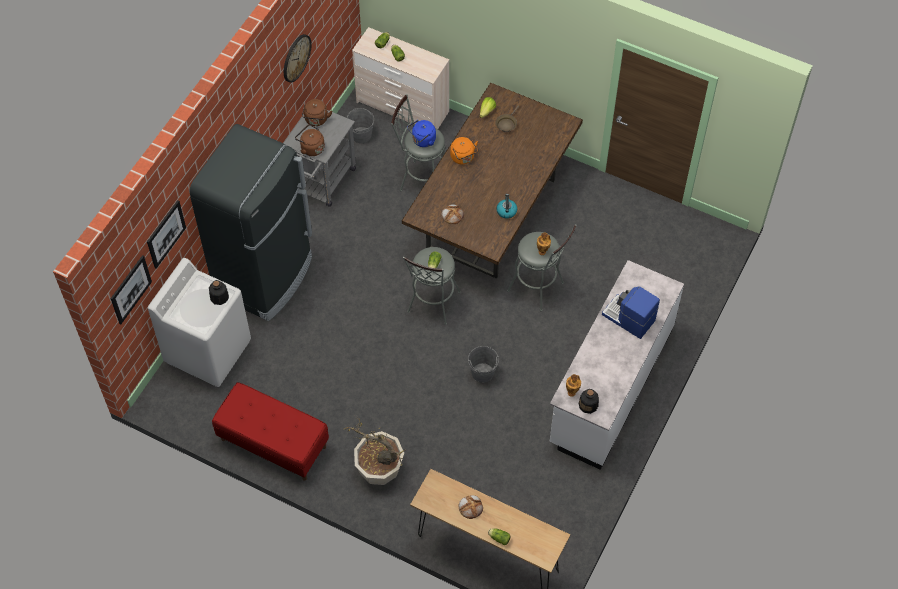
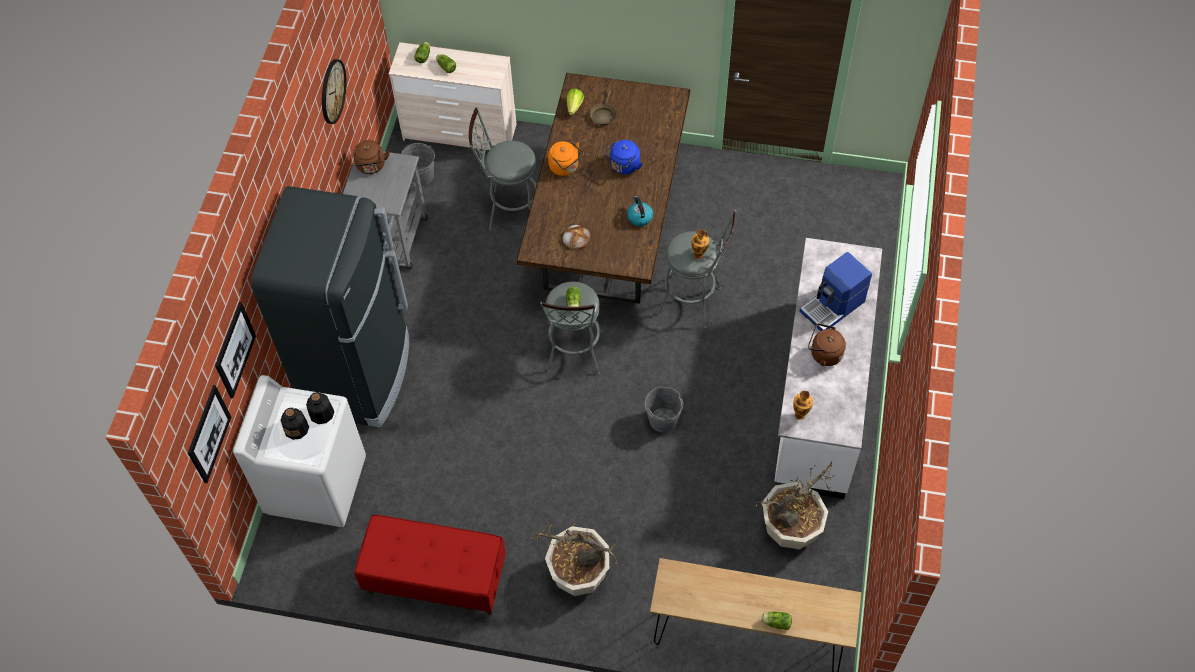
camera: 15 degrees left, 0 degrees up
(311, 148) = (376, 201): brown kettle -> brown kettle (824, 354)
(422, 141) = (508, 160): blue kettle -> blue kettle (624, 166)
(470, 507) = (727, 593): bread -> none
(551, 480) = (790, 528): none -> potted plant
(588, 405) = (825, 424): bottle -> bottle (297, 428)
(628, 318) = (833, 306): coffee machine -> coffee machine turned 60 degrees counterclockwise

